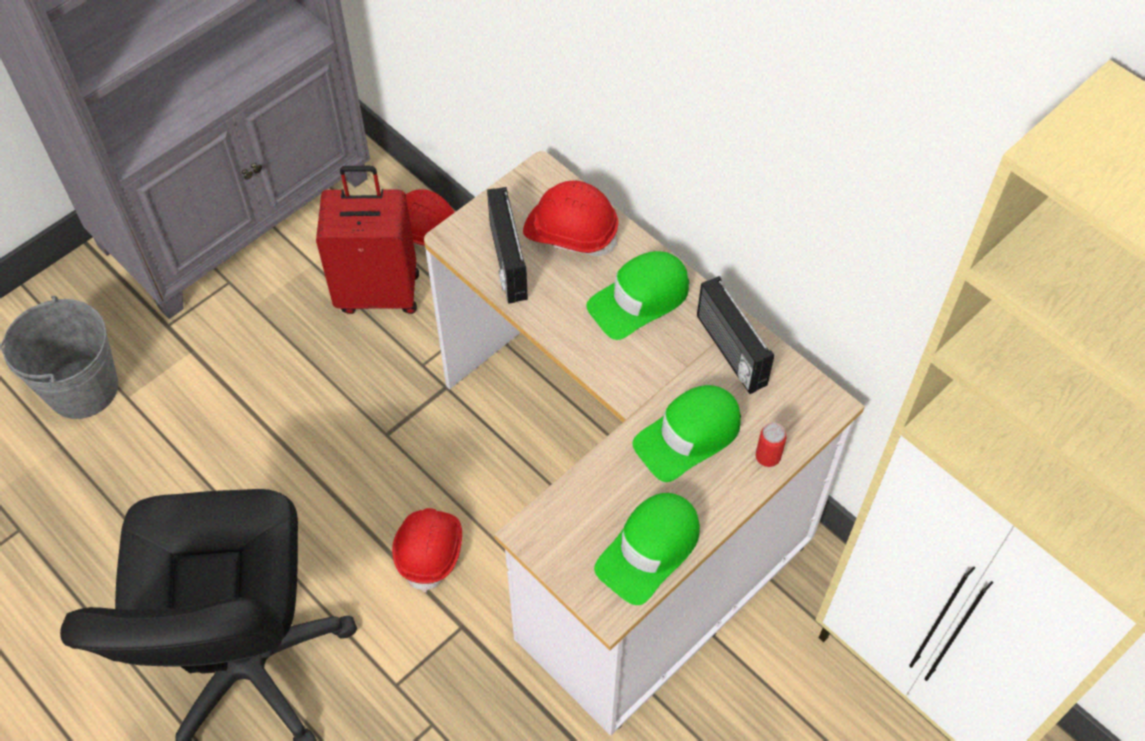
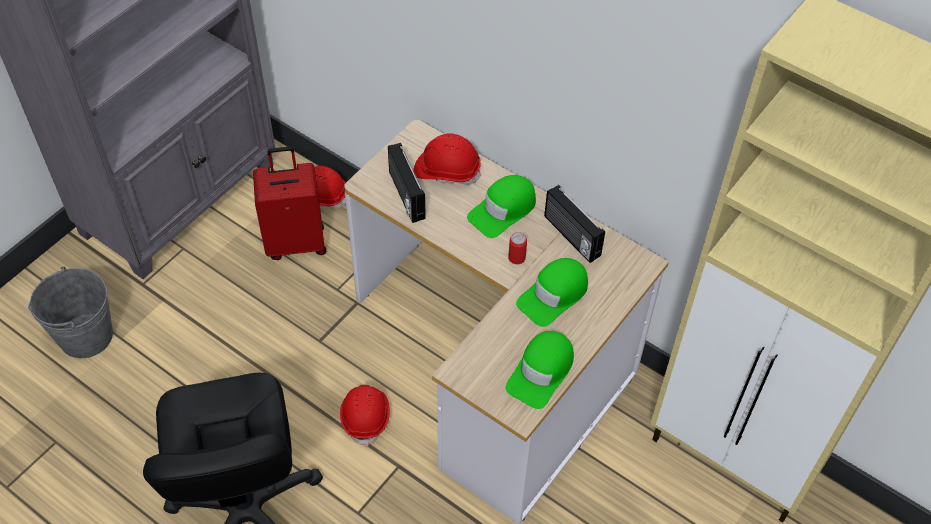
camera: 10 degrees left, 5 degrees down
(768, 456) = (610, 301): can -> can (516, 258)

